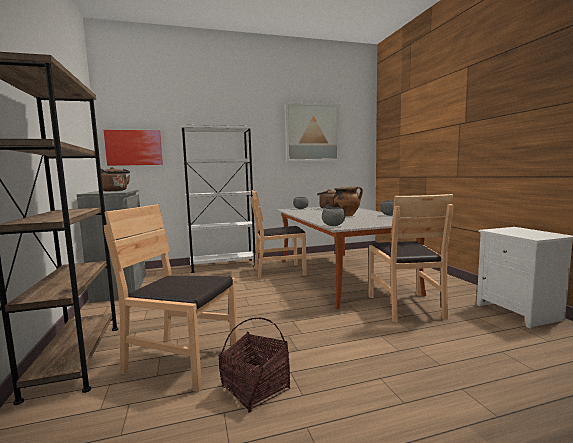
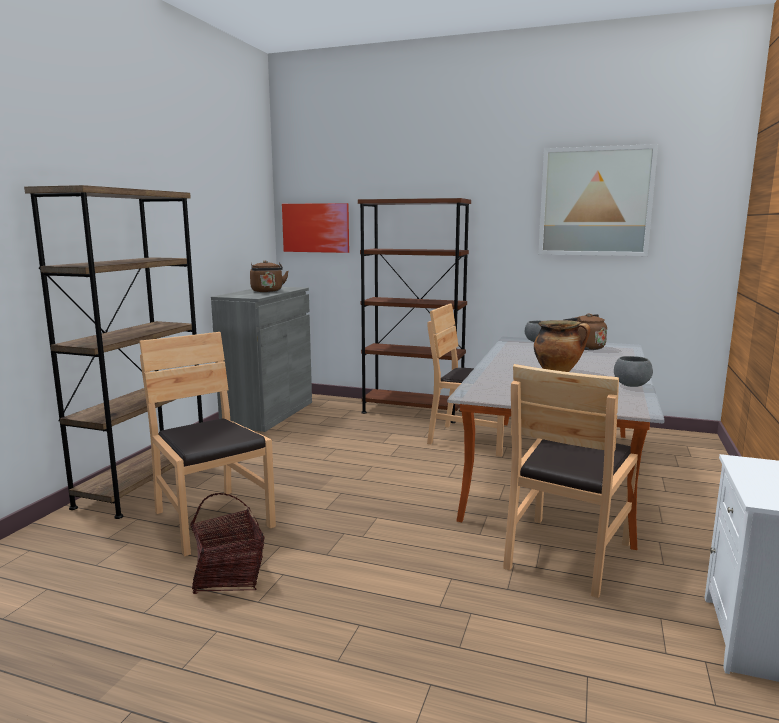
camera: 35 degrees right, 5 degrees up
(223, 266) = (413, 411): white bookcase -> brown bookcase
(333, 226) = (469, 391): grey bowl -> none

